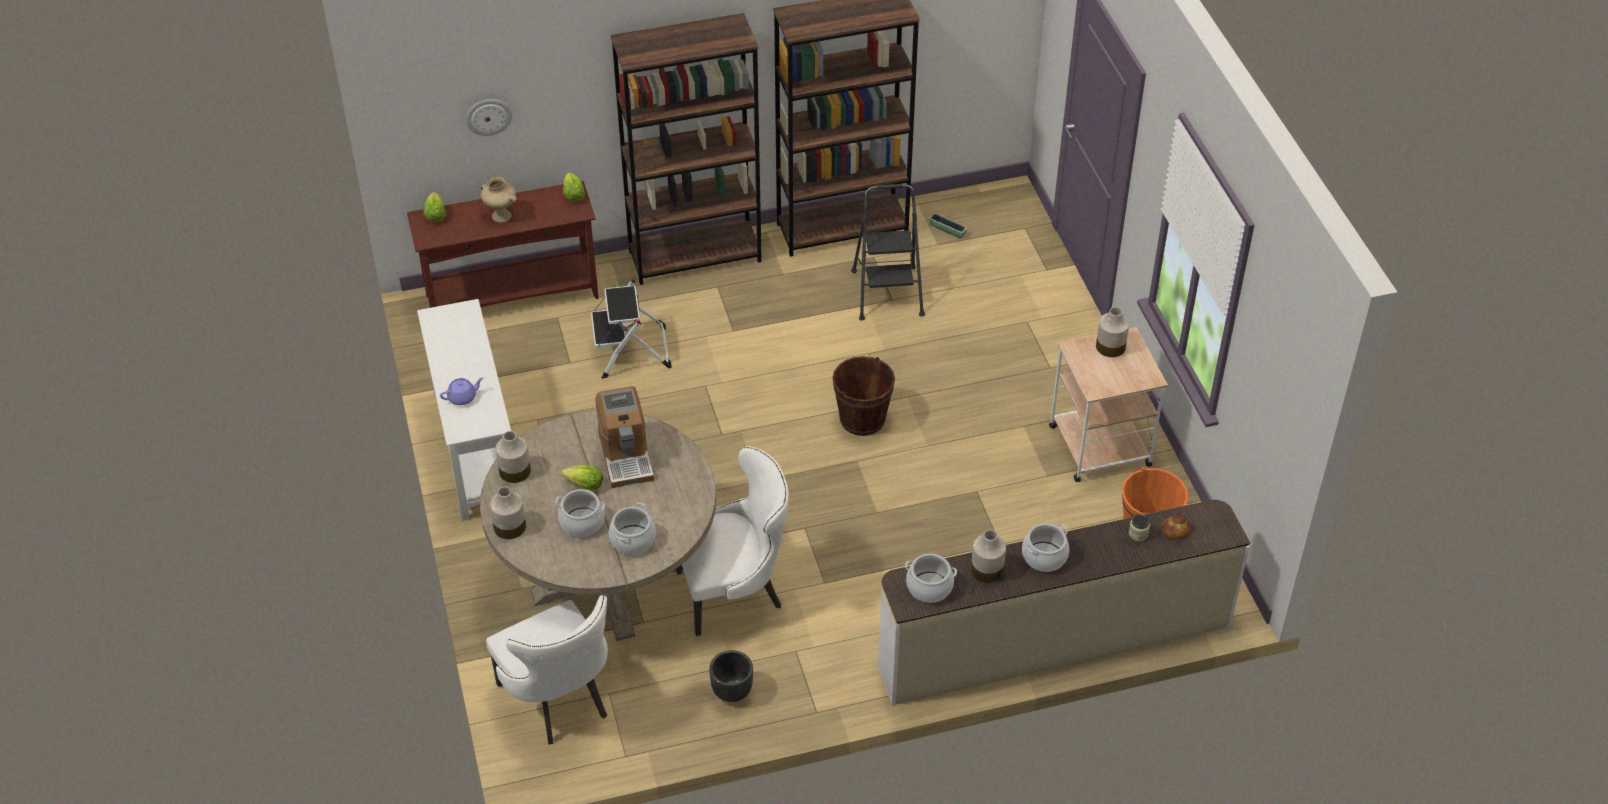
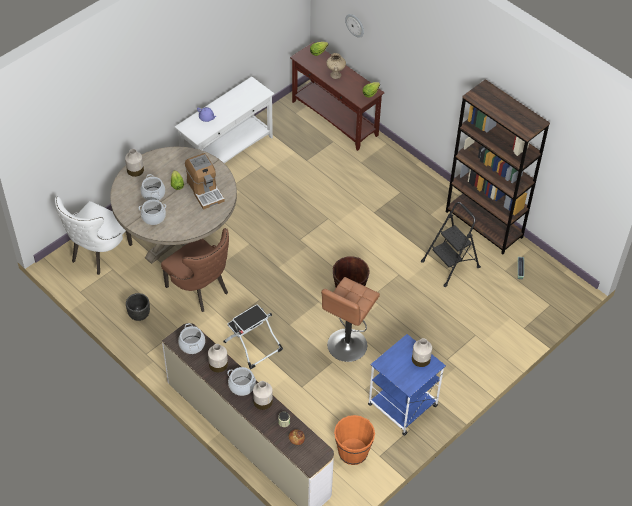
camera: 60 degrees right, 5 degrees up
(515, 470) = (170, 156): beige vase -> beige vase (263, 401)
(625, 455) = (205, 191): coffee machine -> coffee machine turned 75 degrees counterclockwise
(631, 349) = (331, 179): step ladder -> step ladder (253, 343)
(695, 256) = (415, 174): brown bookcase -> none
(734, 592) = (200, 289): white chair -> brown chair
(957, 463) = (346, 345): none -> brown stool
(1100, 448) = (402, 406): beige cart -> blue cart

